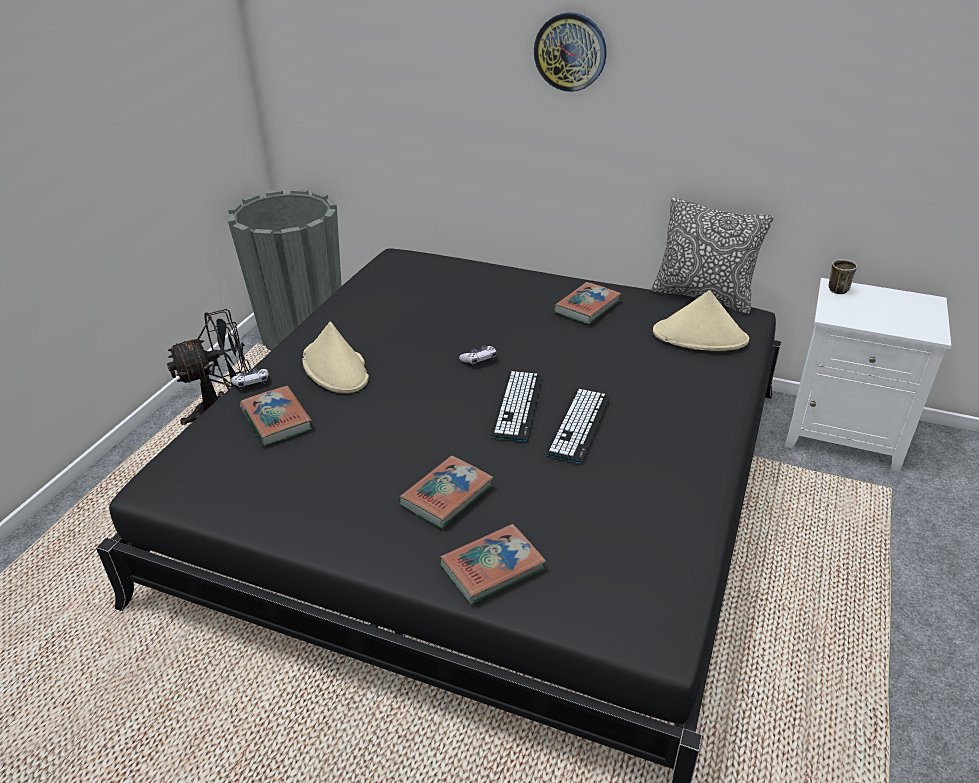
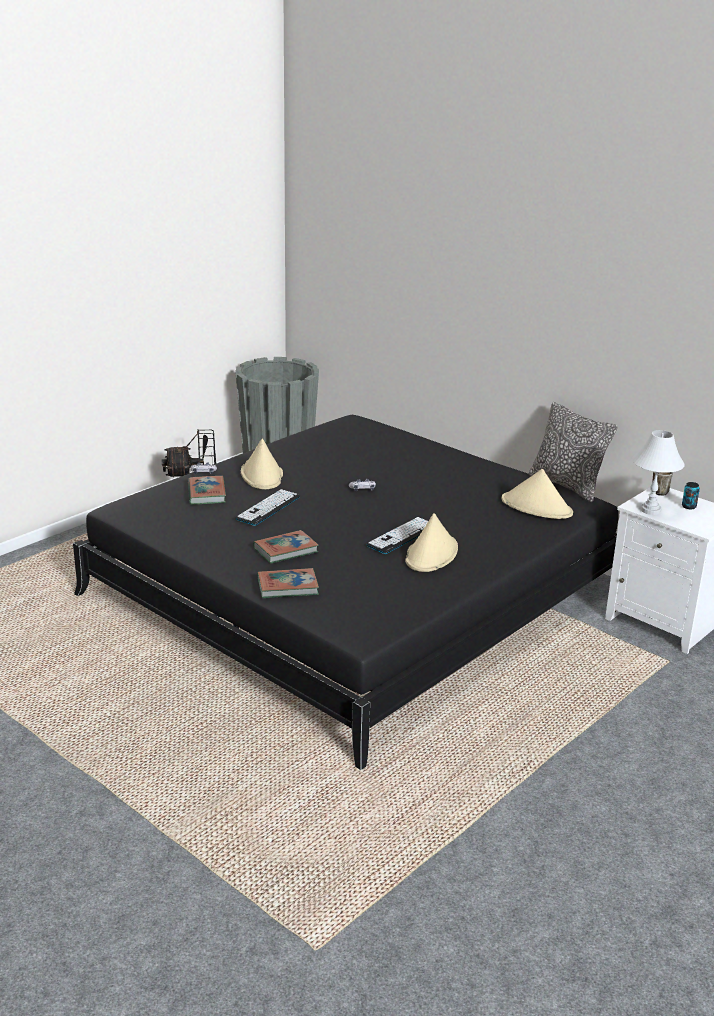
camera: 20 degrees right, 10 degrees down
(517, 405) = (368, 517): keyboard -> keyboard (268, 508)
(570, 52) = (489, 282): wall clock -> none
(587, 307) = (468, 474): book -> none
(635, 445) = (431, 554): none -> beige hat
(852, 318) = (650, 510): none -> white table lamp
(884, 302) = (688, 506): none -> can

